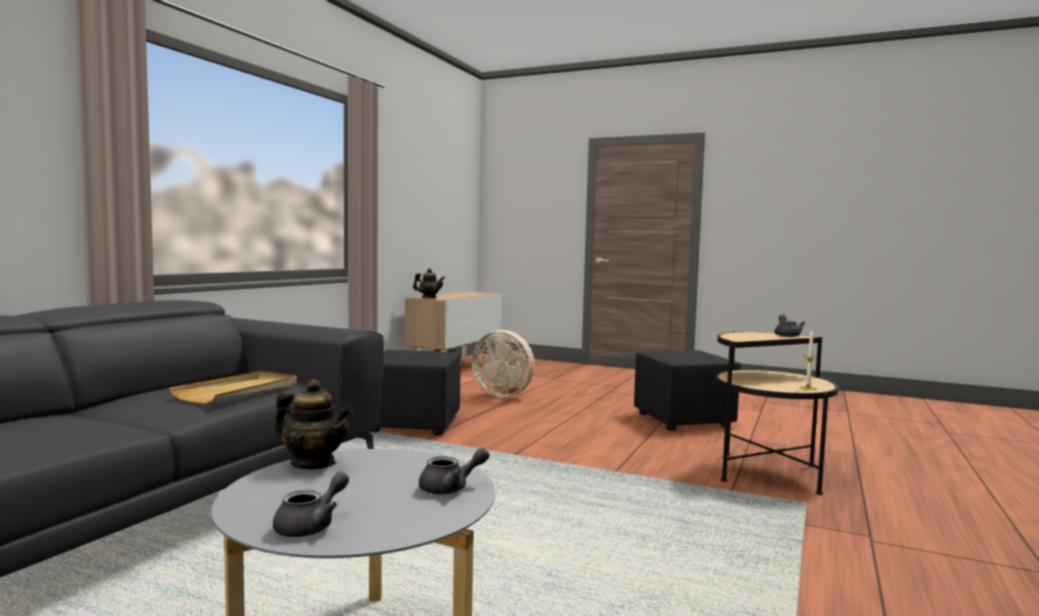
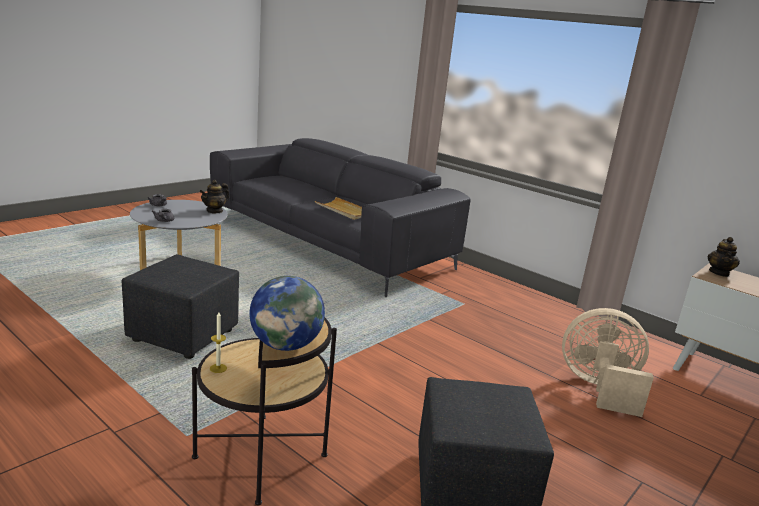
camera: 105 degrees right, 15 degrees up
(414, 424) = (474, 322): black ottoman -> black ottoman (182, 335)
(504, 394) = (599, 388): beige fan -> beige fan turned 60 degrees clockwise
(786, 335) = (286, 345): grey teapot -> globe

